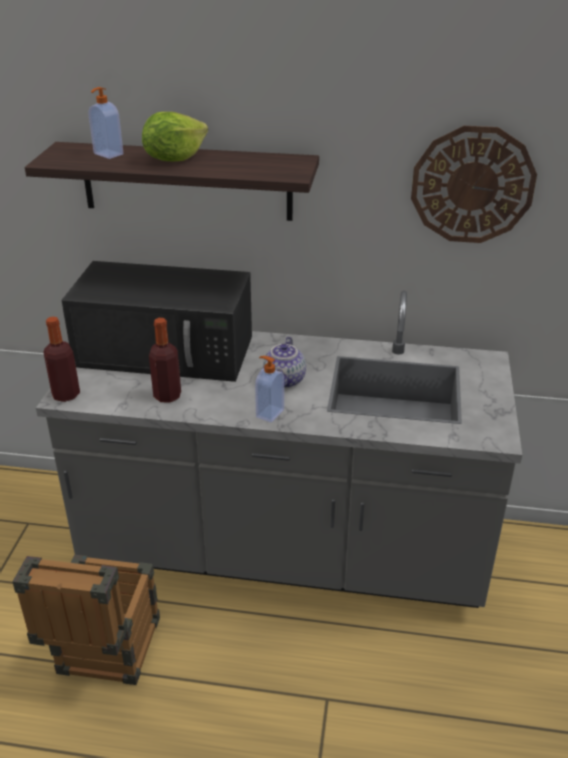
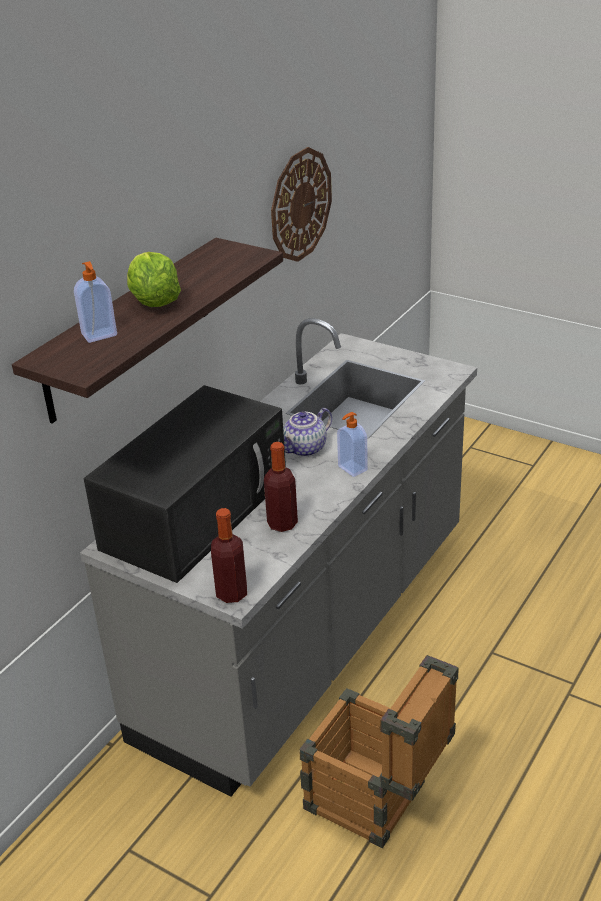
camera: 65 degrees left, 0 degrees up
(285, 380) = (305, 449): teapot -> teapot turned 105 degrees clockwise

